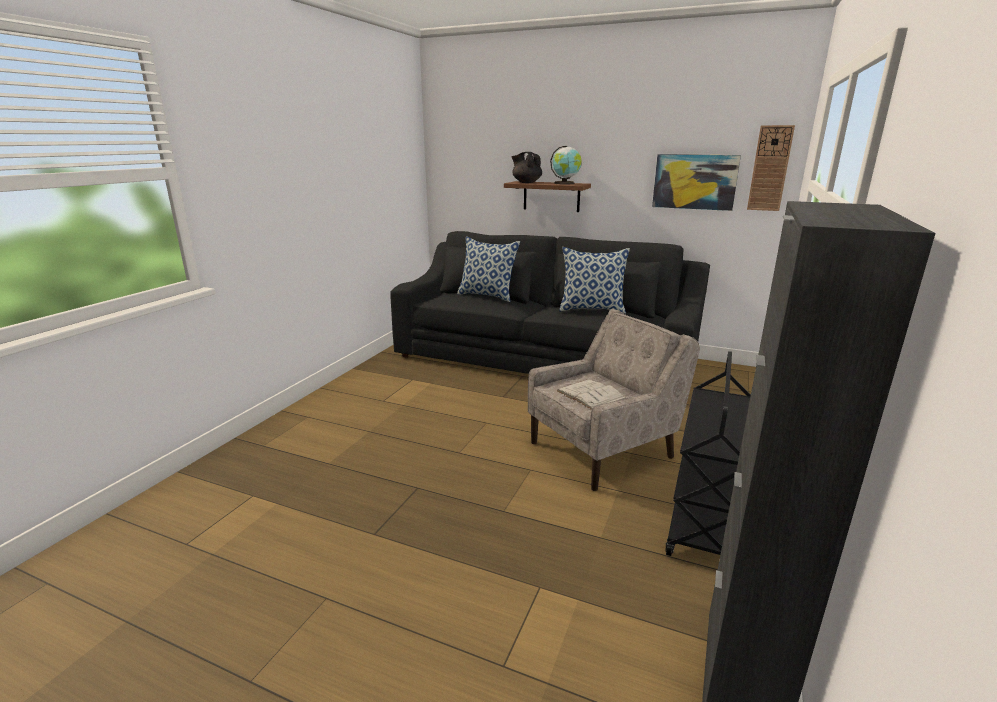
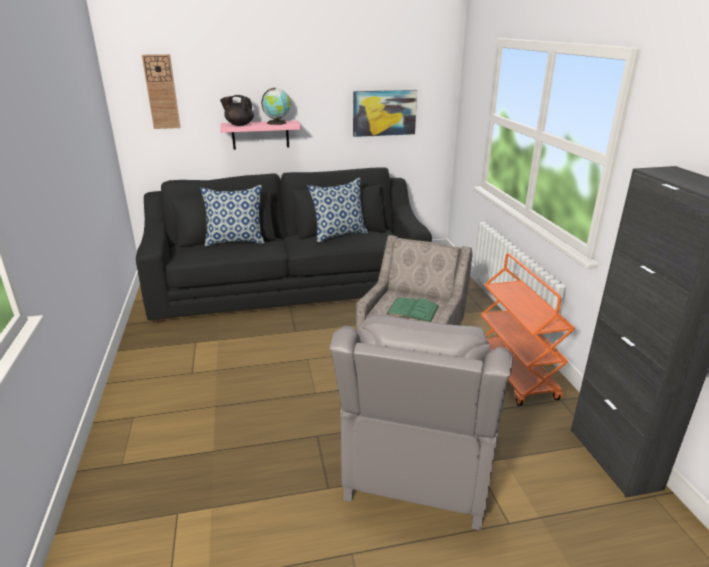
camera: 35 degrees left, 5 degrees up
(475, 560) = (419, 468): none -> grey armchair
(551, 196) = (260, 135): brown shelf -> pink shelf
(590, 395) = (412, 310): white book -> green book
(704, 520) = (515, 373): black cart -> orange cart
(770, 168) = (437, 99): wall clock -> wall clock (161, 92)

